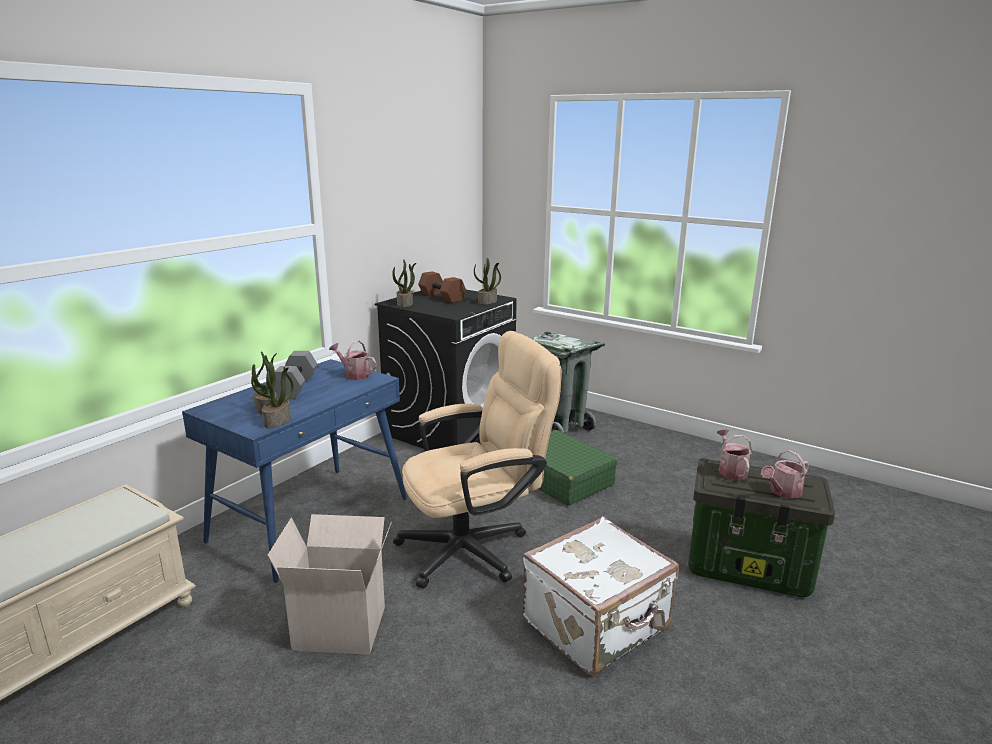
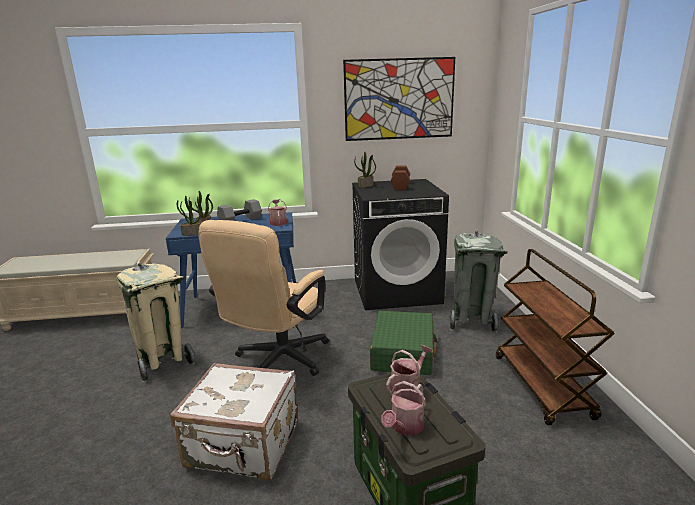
camera: 50 degrees right, 0 degrees up
(342, 626) = (163, 361): cardboard box -> beige trash can
(411, 189) = (399, 99): none -> picture
(475, 547) = (277, 362): beige office chair -> beige office chair turned 90 degrees clockwise
(487, 302) = (419, 194): potted plant -> none
(684, 455) = (542, 387): none -> brown cart
(782, 492) = (405, 427): watering can -> watering can turned 75 degrees counterclockwise

